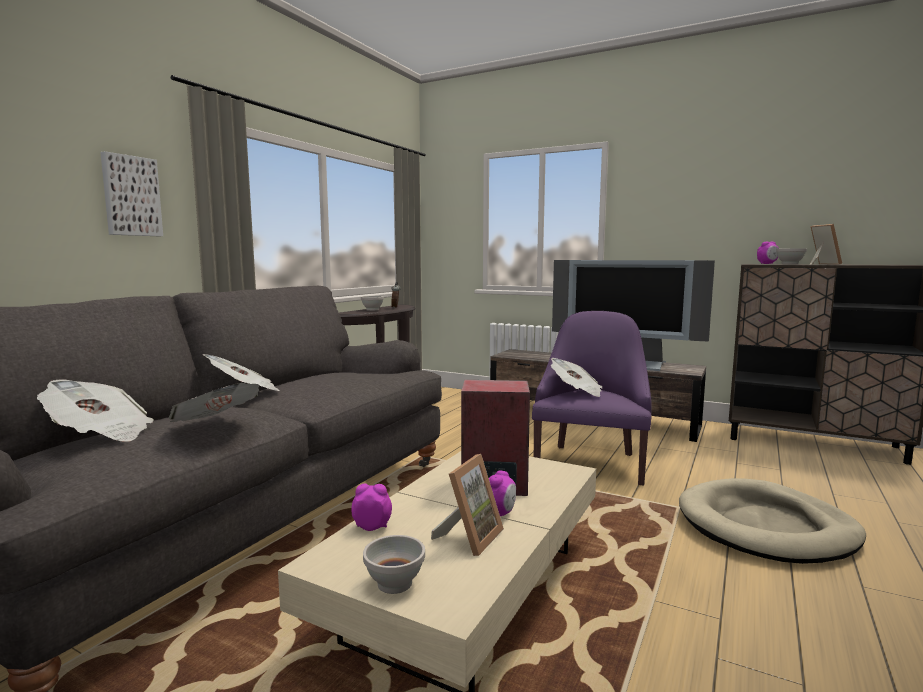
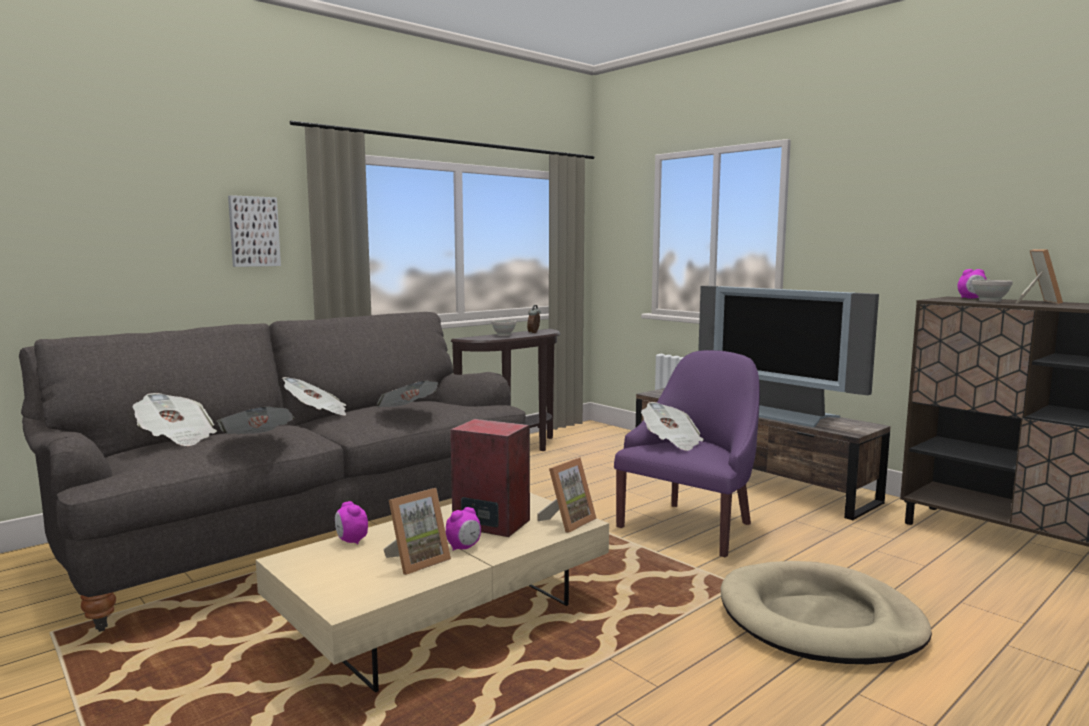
camera: 20 degrees right, 0 degrees up
(345, 382) = (407, 412): none -> newspaper
(372, 527) = (351, 541): alarm clock -> alarm clock turned 150 degrees counterclockwise
(395, 583) = (324, 582): white bowl -> none
(561, 473) = (567, 522): none -> picture frame

